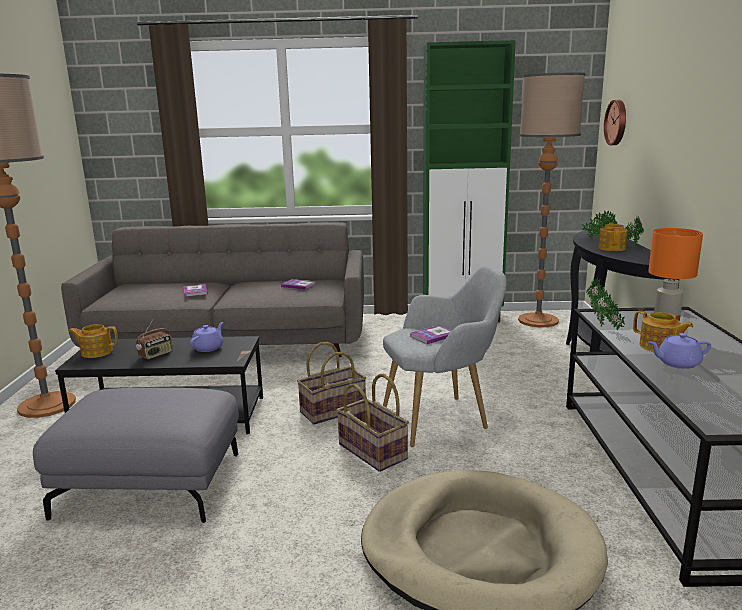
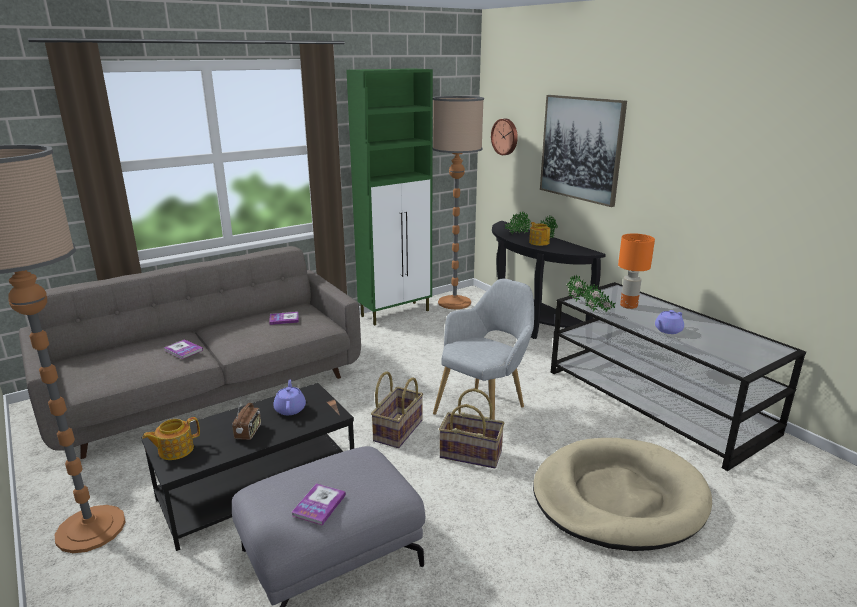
camera: 35 degrees left, 5 degrees up
(432, 336) = (481, 345): book -> book (319, 505)
(659, 346) = (642, 319): teapot -> none
(675, 125) = (581, 148): none -> picture

